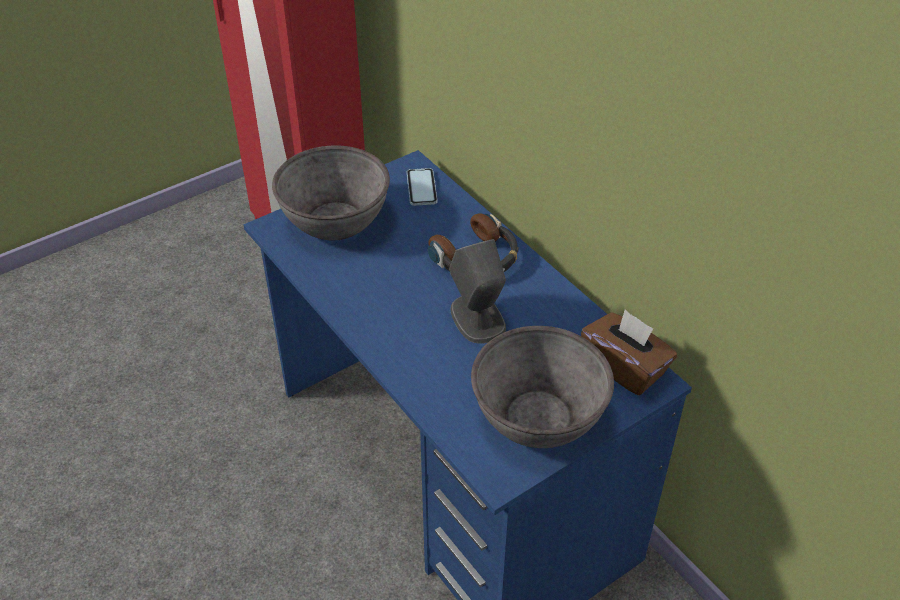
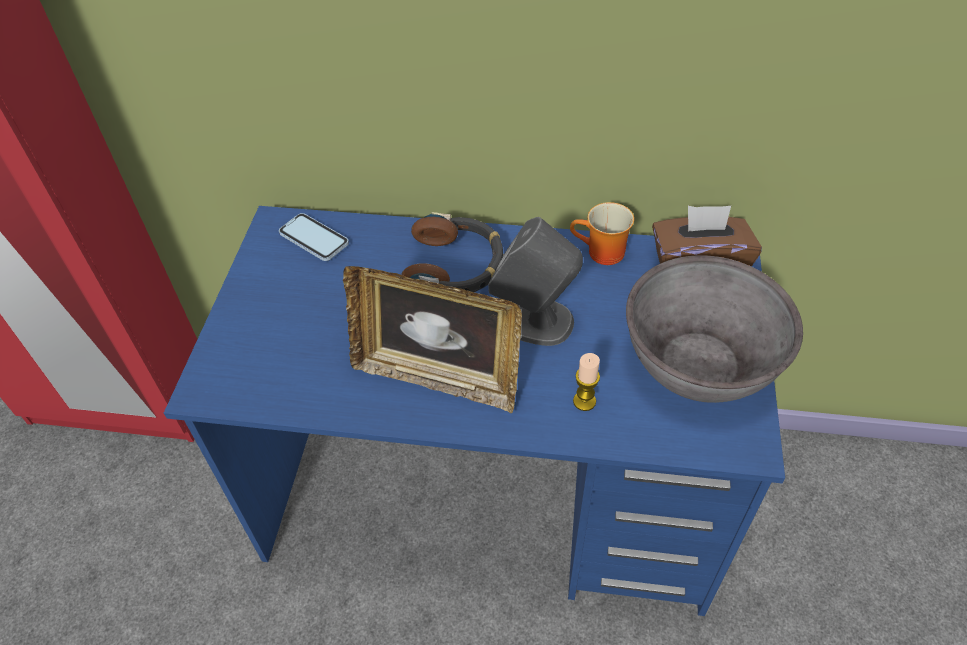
camera: 45 degrees left, 5 degrees up
(334, 220) = (266, 332): grey bowl -> none
(385, 307) = (437, 377): none -> picture frame
(443, 381) = (584, 401): none -> candle
(573, 315) = (601, 254): none -> mug

